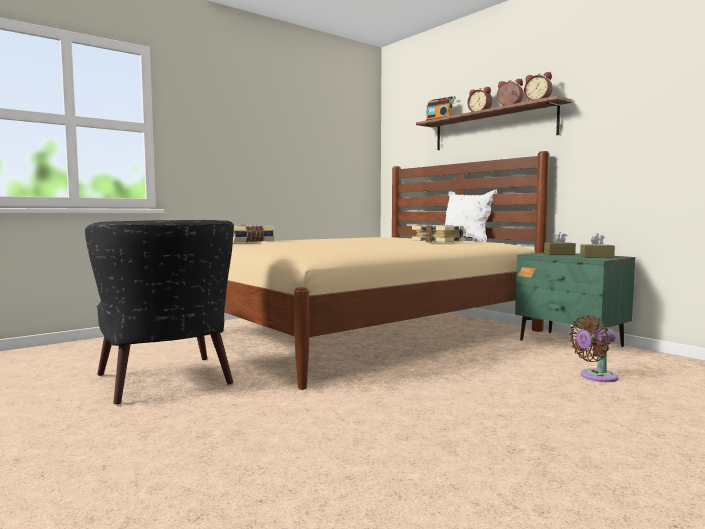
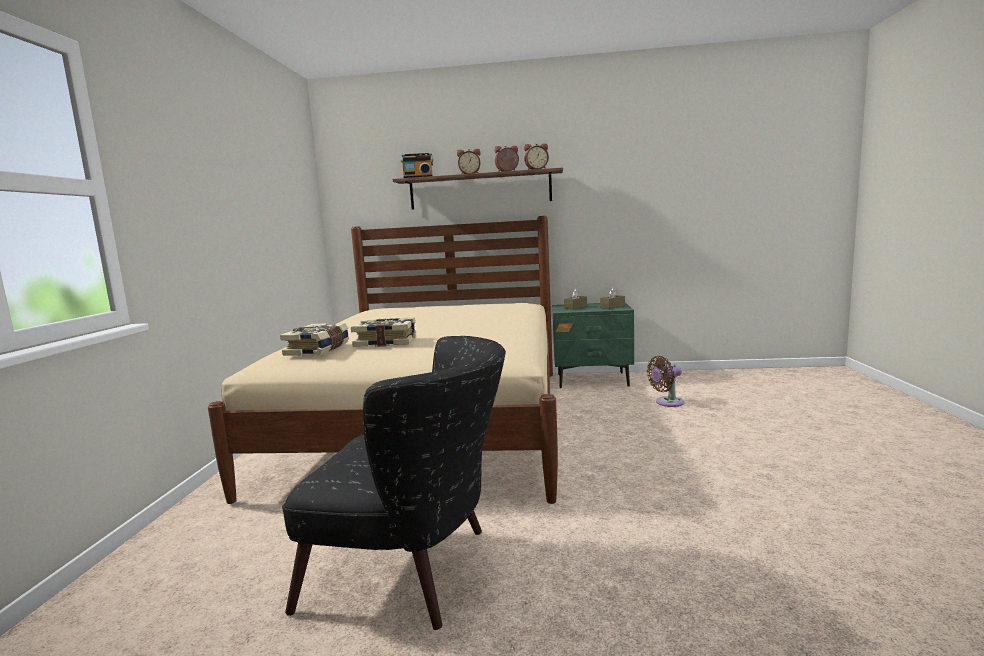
camera: 45 degrees left, 5 degrees up
(438, 241) = (495, 311): book -> book (386, 342)
(466, 240) = (468, 303): white pillow -> none
(595, 377) = (667, 403): brown fan -> brown fan turned 45 degrees clockwise

